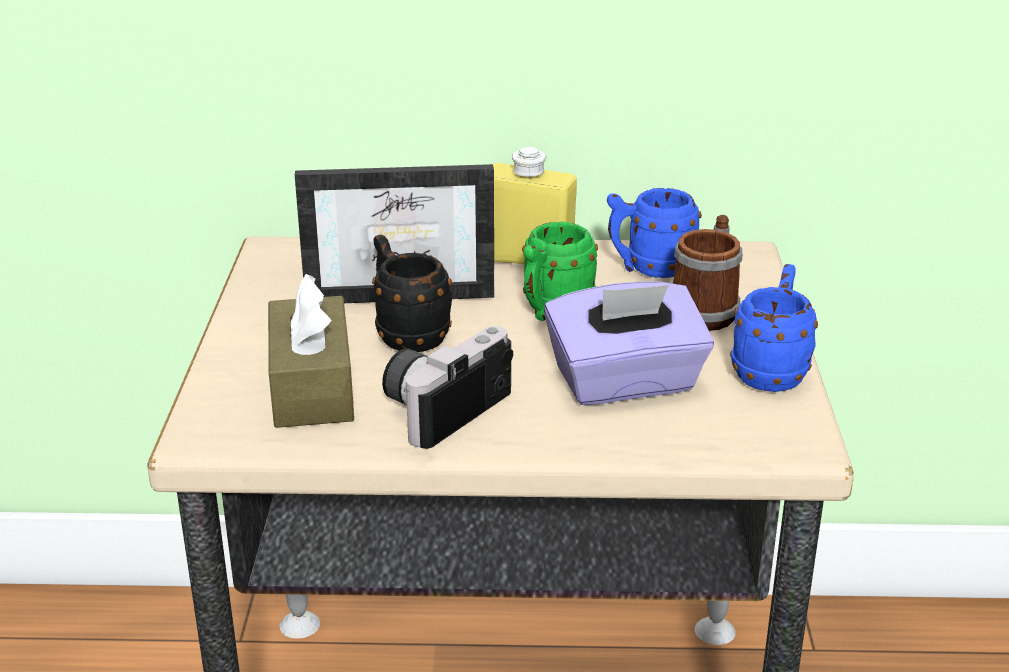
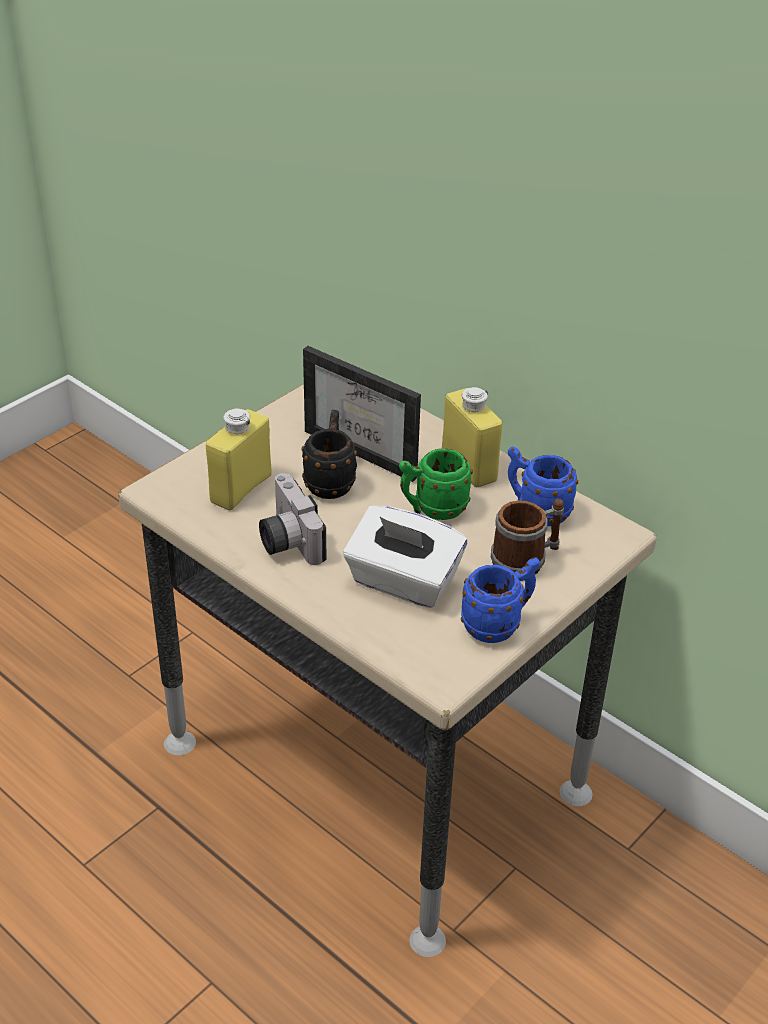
camera: 40 degrees right, 10 degrees up
(312, 386) = (241, 488): brown tissue box -> yellow bottle
(442, 407) = (286, 540): camera -> camera turned 105 degrees counterclockwise
(626, 383) = (403, 582): purple tissue box -> white tissue box

